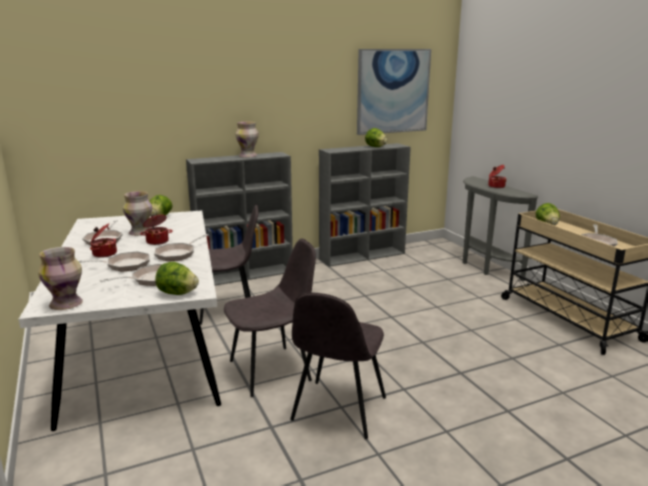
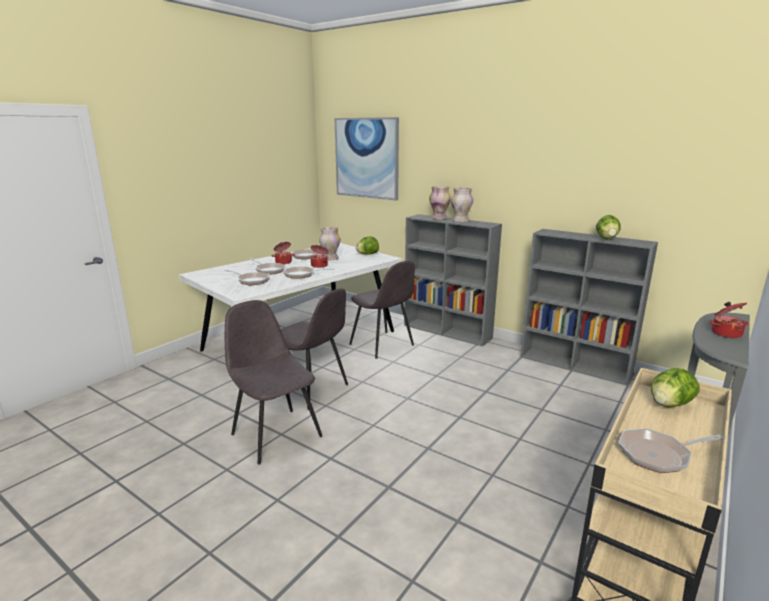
camera: 60 degrees right, 0 degrees up
(66, 304) = (202, 276): vase -> vase (439, 218)
(177, 293) = (233, 291): lettuce -> none
(338, 410) = (275, 434): grey chair -> grey chair turned 60 degrees clockwise
(393, 91) = (662, 172): picture -> picture (366, 158)

